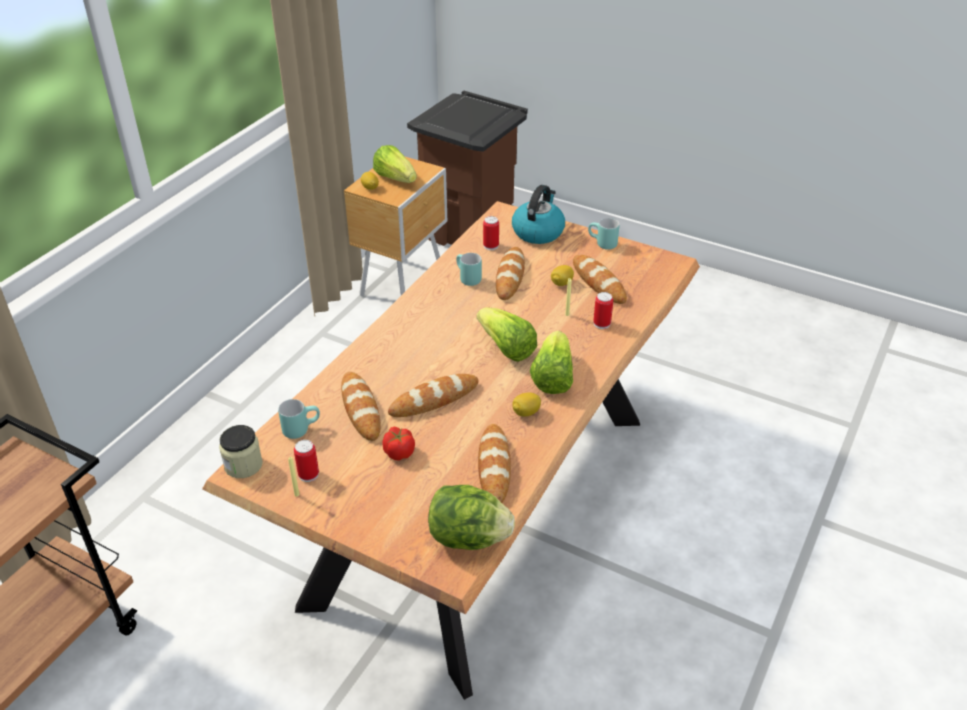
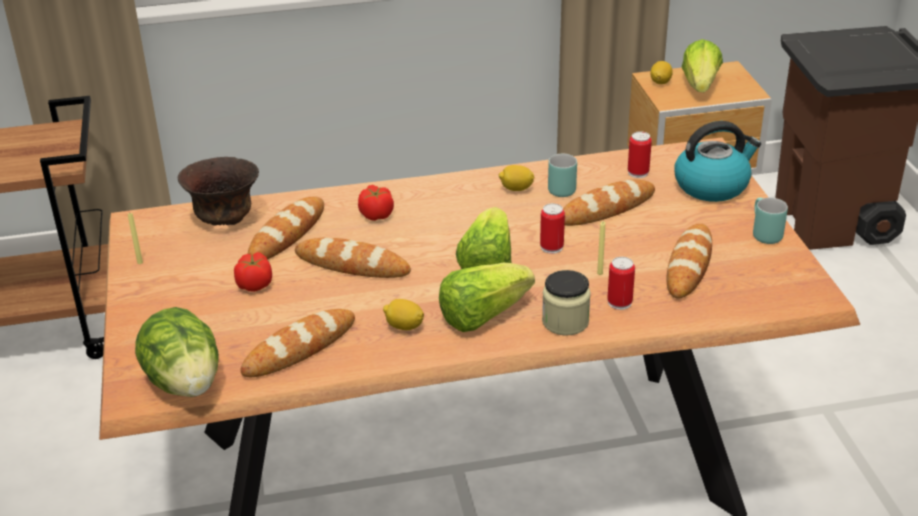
camera: 50 degrees right, 5 degrees down
(243, 465) = (146, 218): jar -> jar (565, 322)
(301, 428) = (224, 219): turquoise mug -> brown bowl
(308, 474) = (171, 255): can -> can (551, 247)
(393, 361) = (376, 214): none -> tomato
(561, 283) = (647, 243): lemon -> lemon (516, 189)

